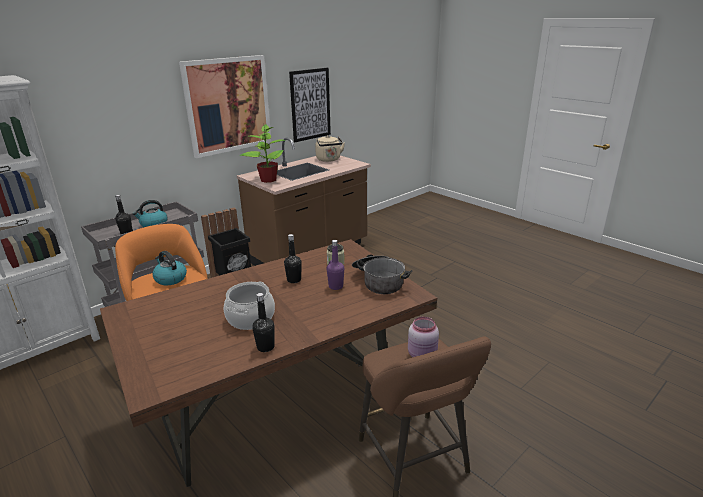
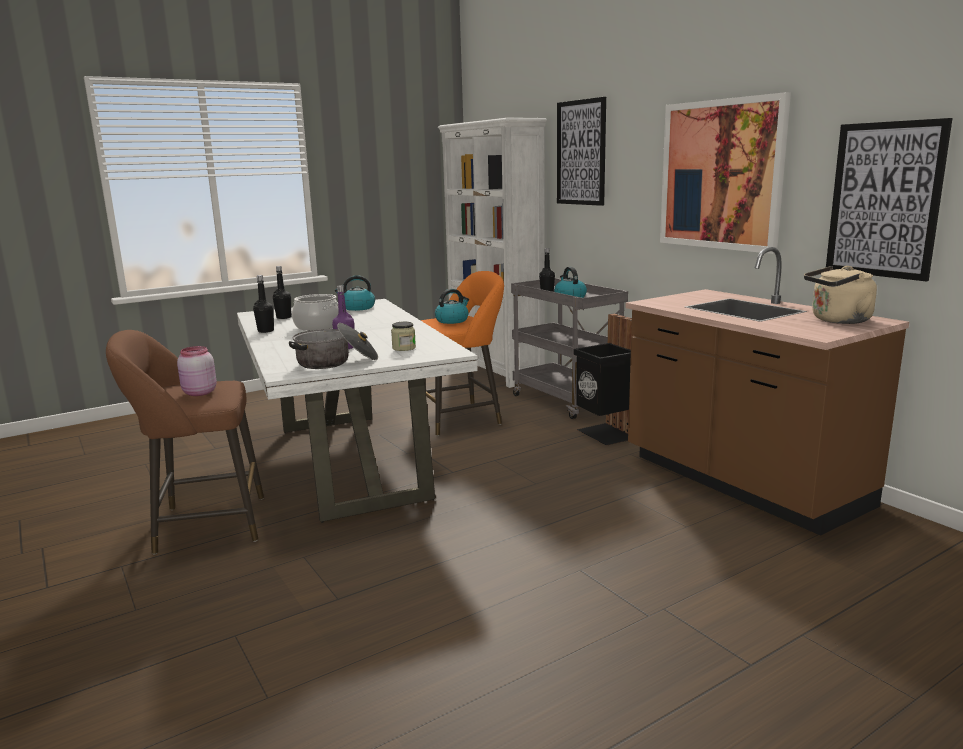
camera: 100 degrees right, 10 degrees down
(82, 106) = (581, 153): none -> picture
(154, 314) = (357, 308): none -> kettle
(268, 180) = (684, 299): potted plant -> none
(279, 405) = (349, 461): brown dining table -> white dining table
(294, 280) = (378, 335): black bottle -> black bottle (284, 317)

